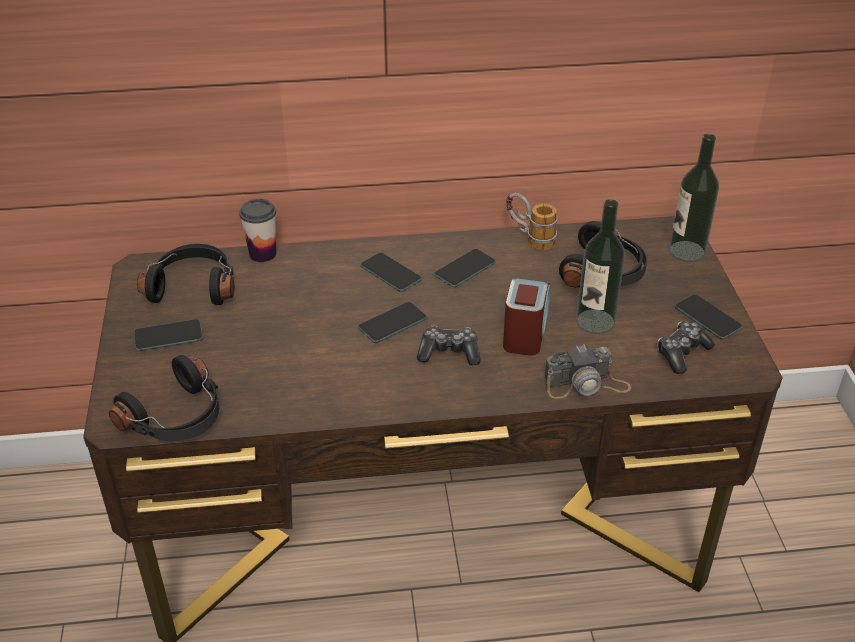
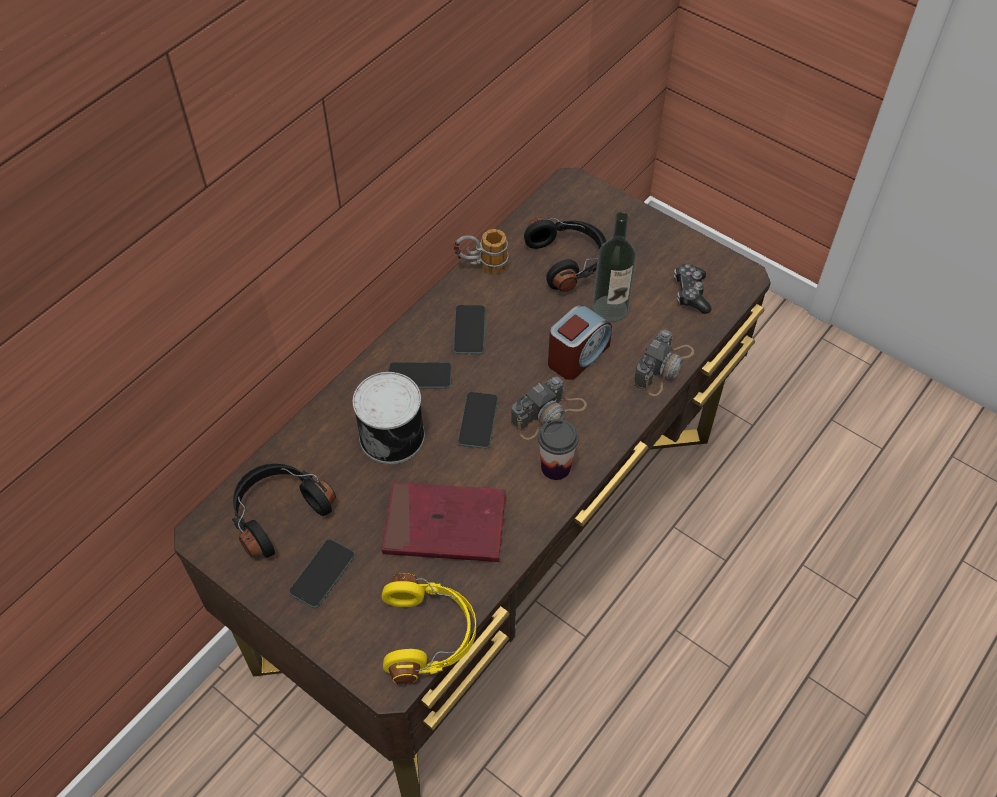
camera: 45 degrees left, 15 degrees up
(177, 418) = (429, 634): black headphones -> yellow headphones
(262, 254) = (294, 437): cup -> cup (555, 467)
(280, 366) = (445, 525): none -> red book
(324, 293) = (393, 435): none -> can
(449, 353) = (548, 414): game controller -> camera
(525, 333) = (577, 355): alarm clock -> alarm clock turned 75 degrees clockwise
(687, 251) = (599, 199): bottle -> none
(707, 317) = (674, 250): phone -> none

